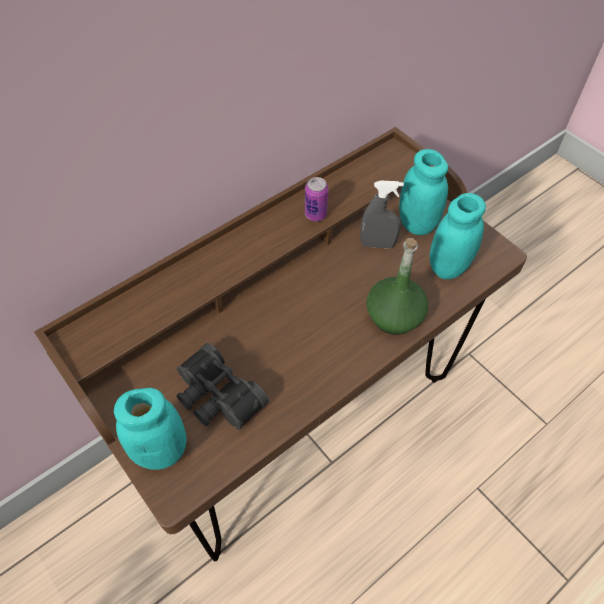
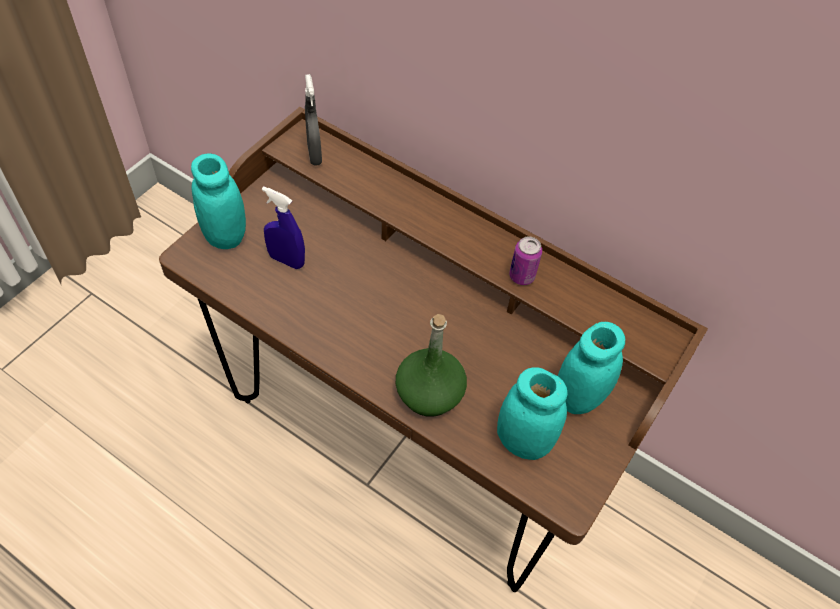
camera: 70 degrees right, 0 degrees up
(216, 397) = (286, 260): black binoculars -> blue spray bottle
(377, 244) = (527, 360): grey spray bottle -> grey spray bottle (314, 154)

